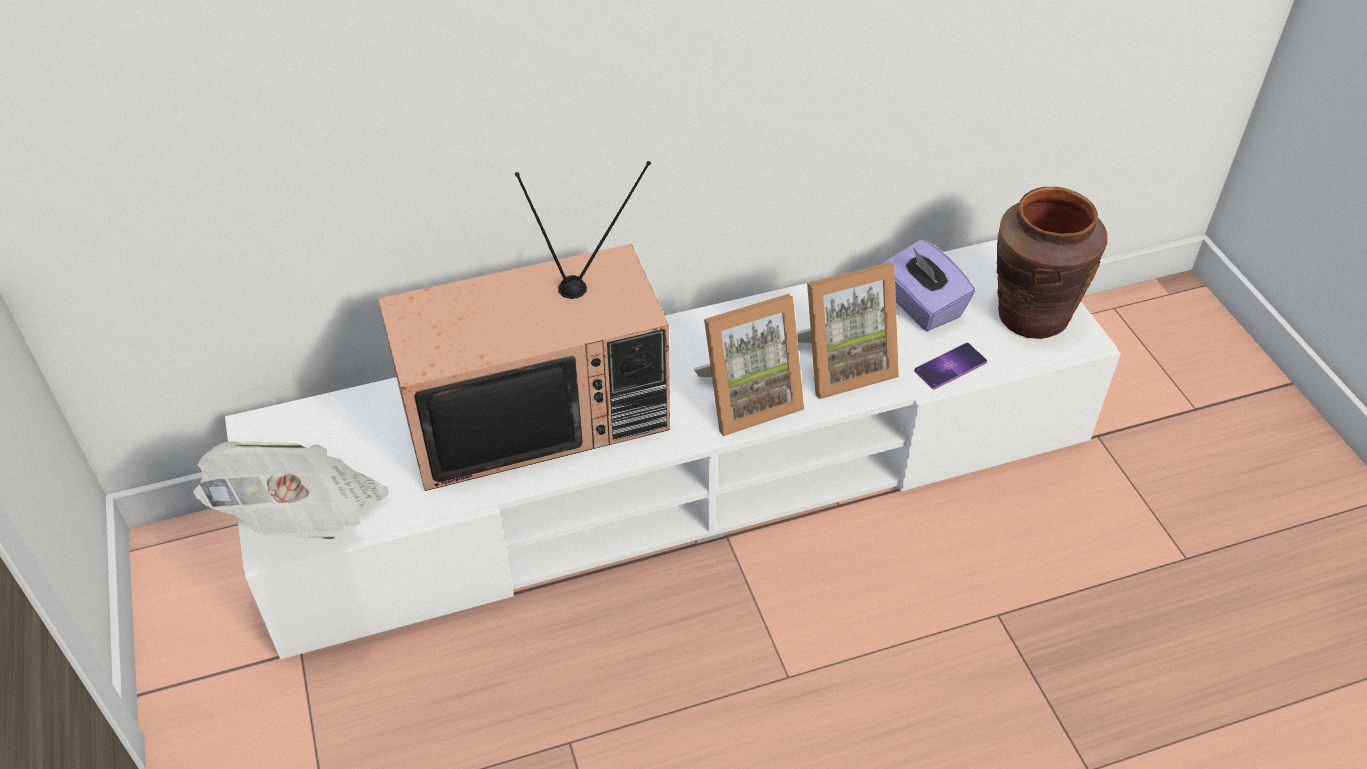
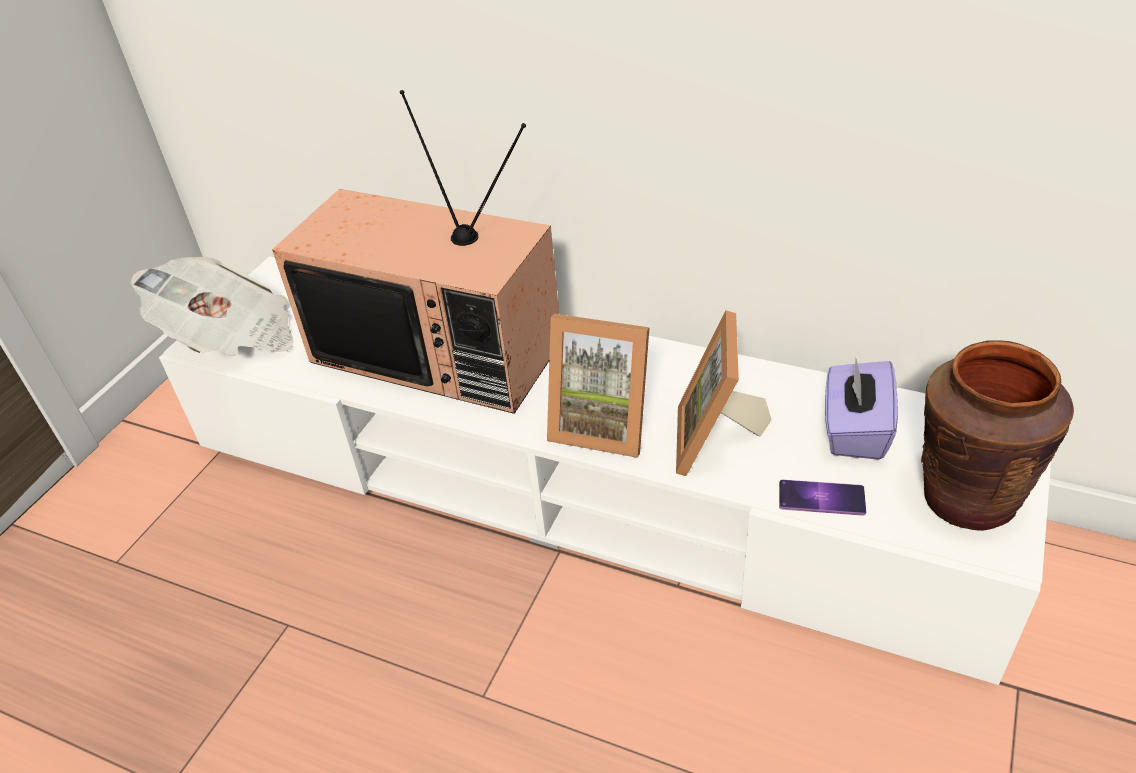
camera: 45 degrees right, 5 degrees down
(842, 365) = (717, 441): picture frame -> picture frame turned 75 degrees clockwise

